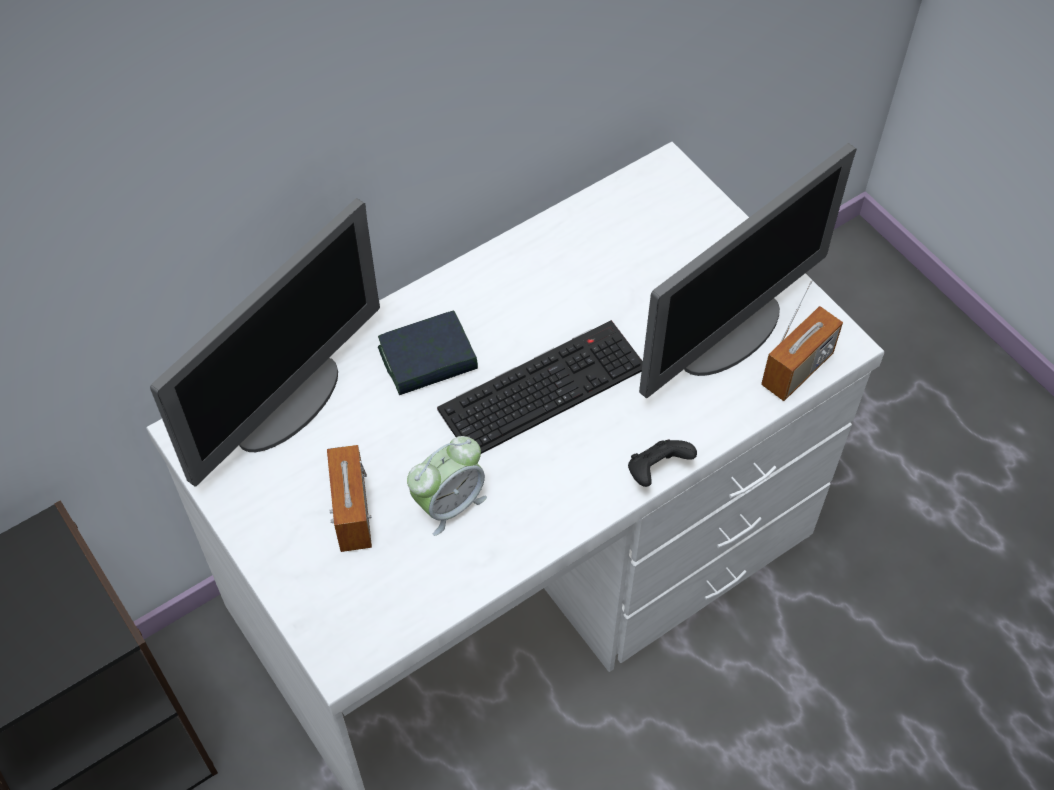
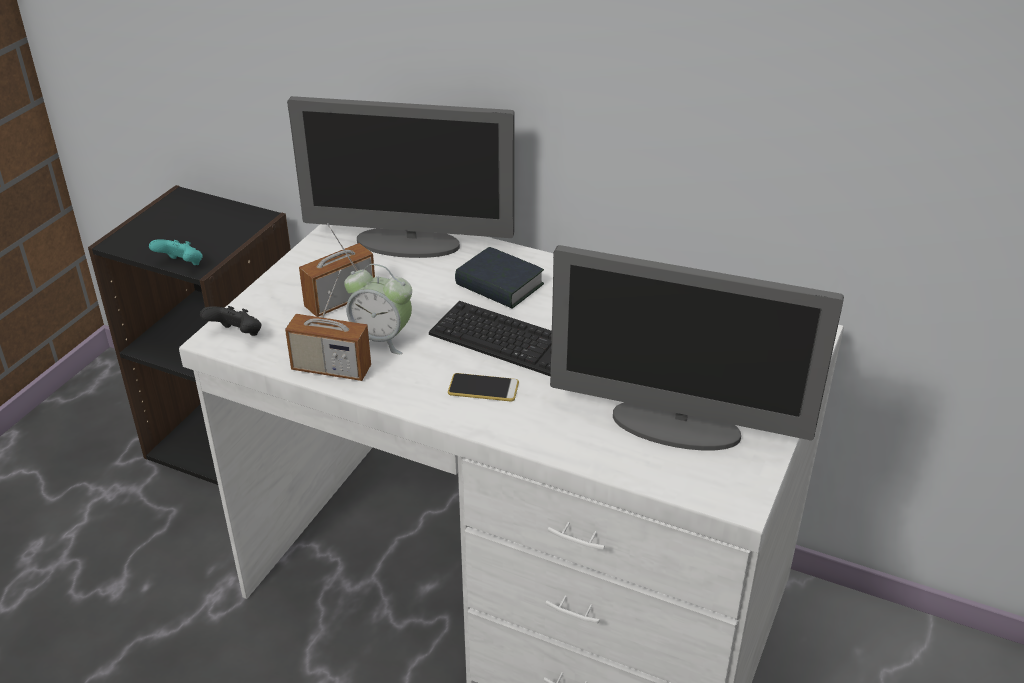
camera: 60 degrees right, 20 degrees down
(90, 655) = (181, 265): none -> turquoise game controller
(586, 452) = (483, 388): none -> phone
(656, 471) = (497, 432): black game controller -> black game controller (237, 335)
(797, 370) = (680, 480): radio -> radio (331, 369)

